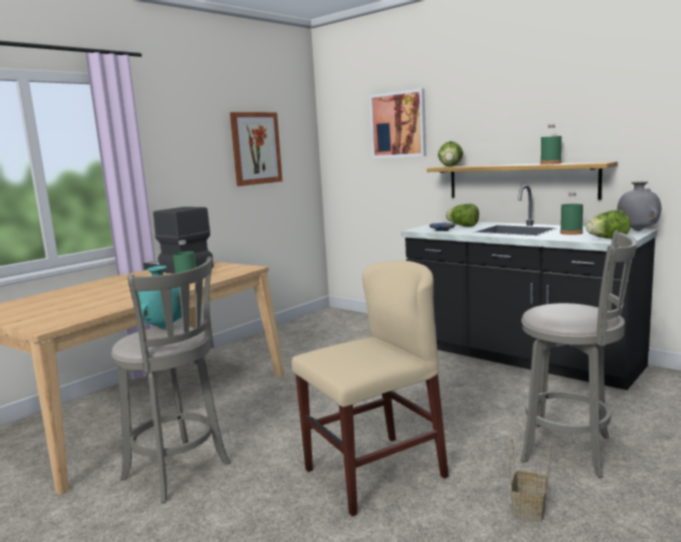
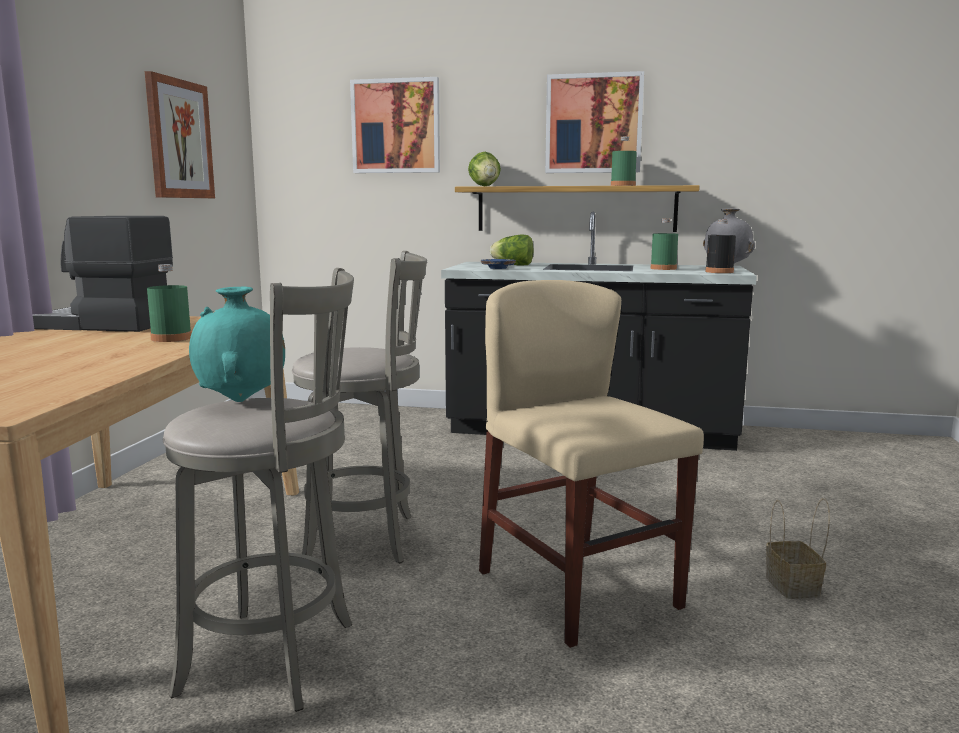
camera: 30 degrees left, 0 degrees up
(374, 473) = (578, 589): beige chair -> beige chair turned 60 degrees counterclockwise
(532, 114) = (593, 124): none -> picture
(572, 450) = (759, 517): grey stool -> grey stool (367, 538)
(607, 239) = (719, 272): lettuce -> black bottle

